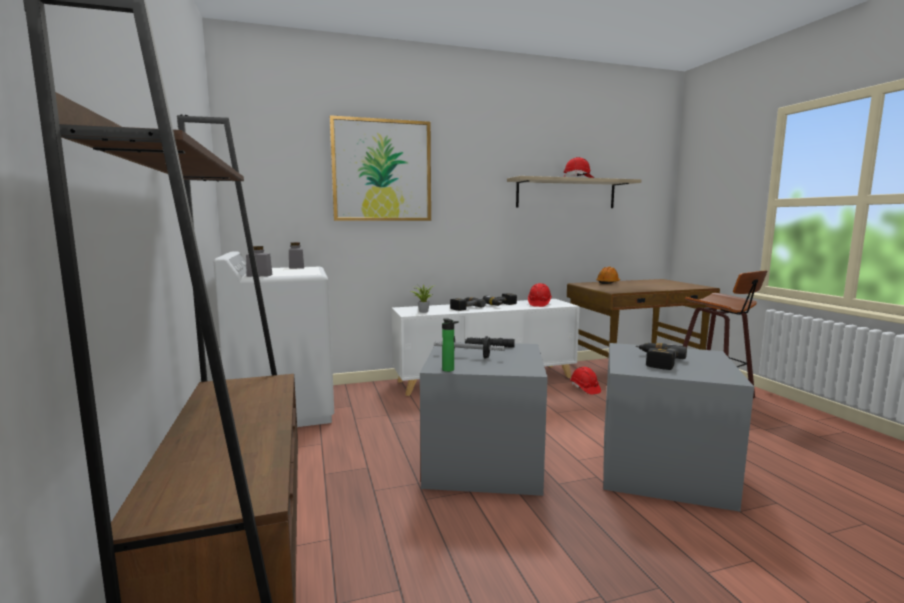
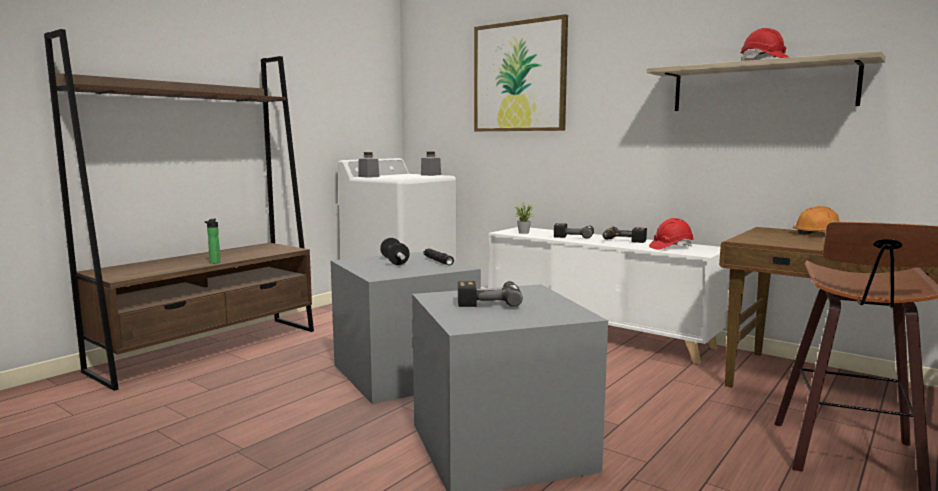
camera: 55 degrees right, 0 degrees up
(449, 370) = (346, 263): bottle -> bottle (214, 263)
(584, 389) = (674, 376): red hard hat -> none

